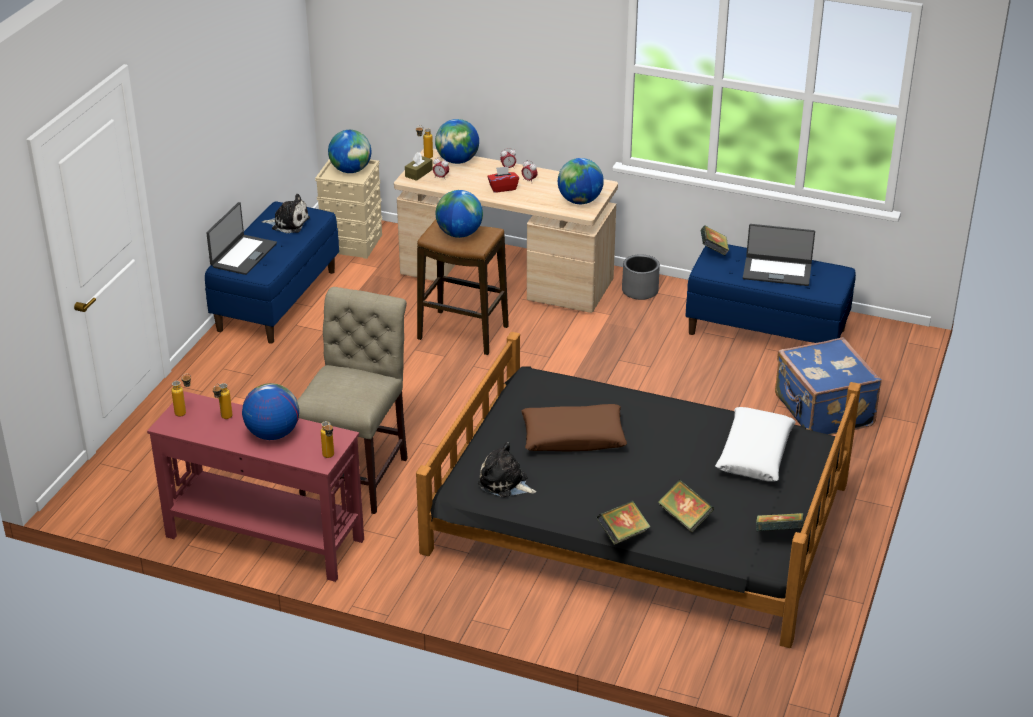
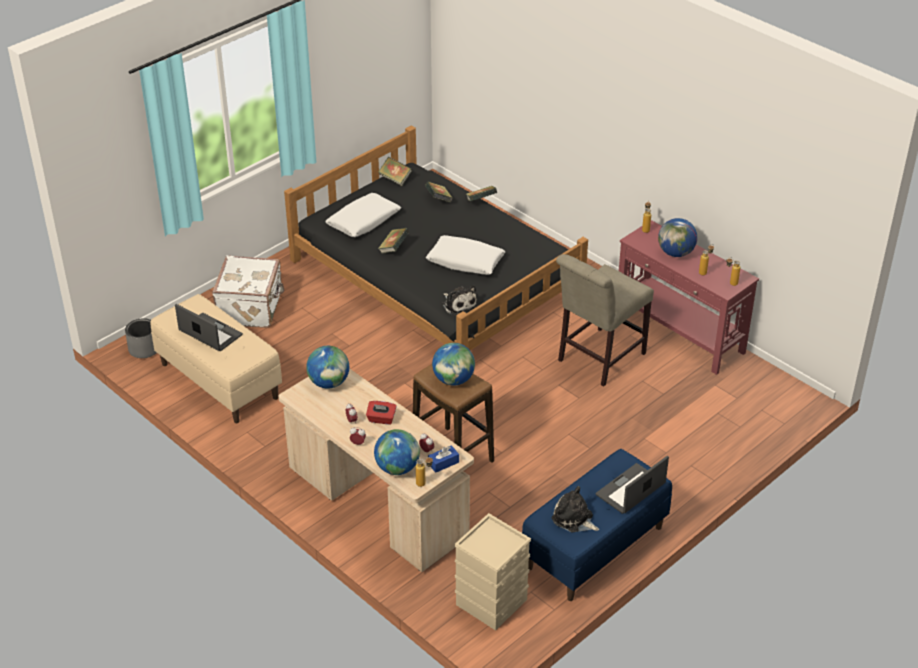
camera: 155 degrees left, 5 degrees up
(351, 170) = (488, 544): globe -> none
(418, 173) = (443, 463): brown tissue box -> blue tissue box
(505, 483) = (528, 246): plush toy -> plush toy (458, 304)
(573, 437) = (465, 262): brown pillow -> white pillow
(640, 291) = (276, 452): grey planter -> grey planter (144, 349)
(713, 251) = (236, 367): book -> book (394, 248)
(767, 331) = (218, 381): blue bench -> beige bench
(822, 412) = (251, 308): blue suitcase -> white suitcase

